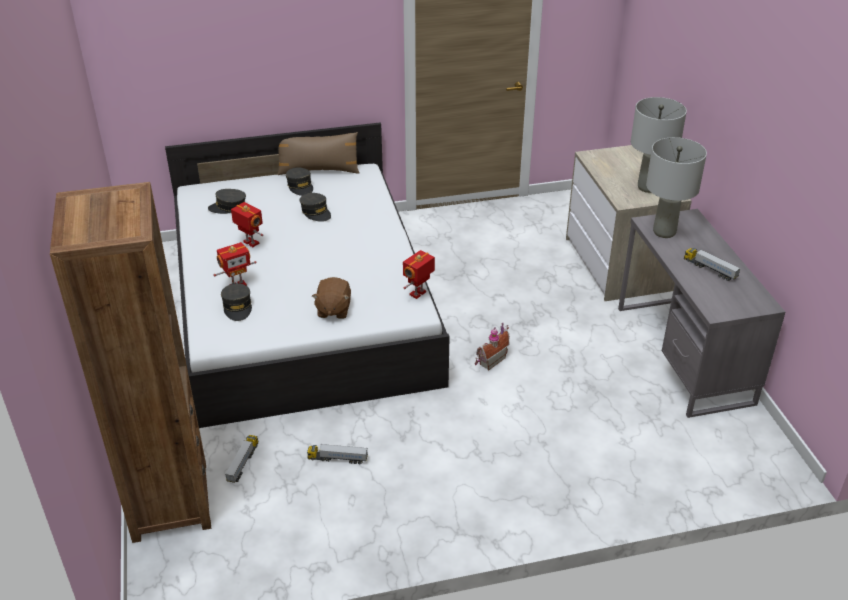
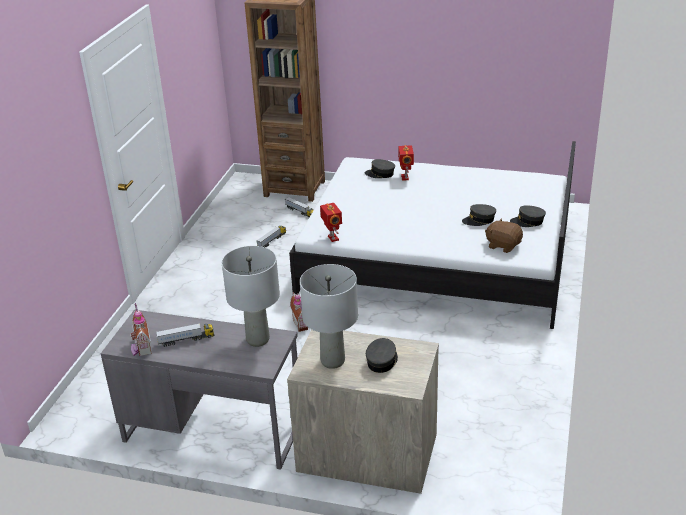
camera: 120 degrees right, 5 degrees down
(228, 207) = (512, 186): grey cap -> grey cap (382, 361)
(250, 243) = (454, 188): toy robot -> none
(318, 170) = (552, 235): brown pillow -> none
(333, 310) = (346, 204): brown plush toy -> brown plush toy (503, 245)
(750, 290) = (141, 348): none -> toy house

